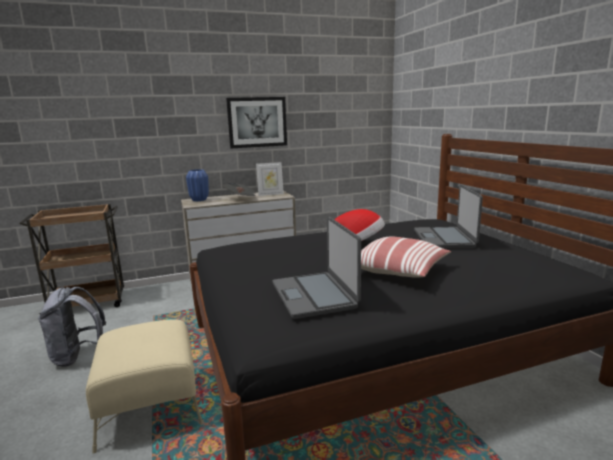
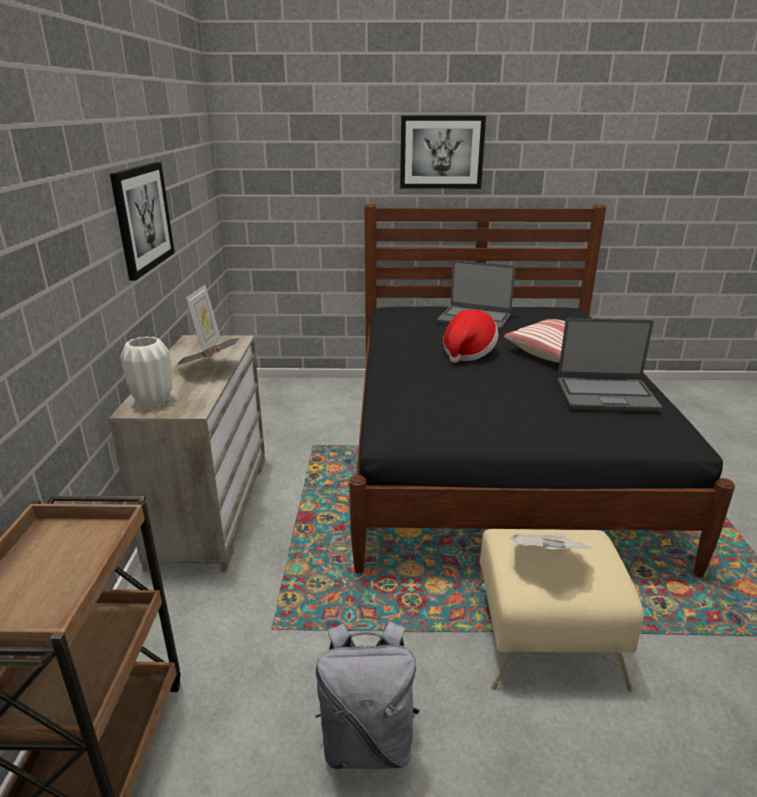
camera: 70 degrees left, 10 degrees up
(139, 337) = (547, 558): none -> newspaper
(199, 200) = (152, 401): blue vase -> white vase
(504, 89) = (441, 152): none -> picture

